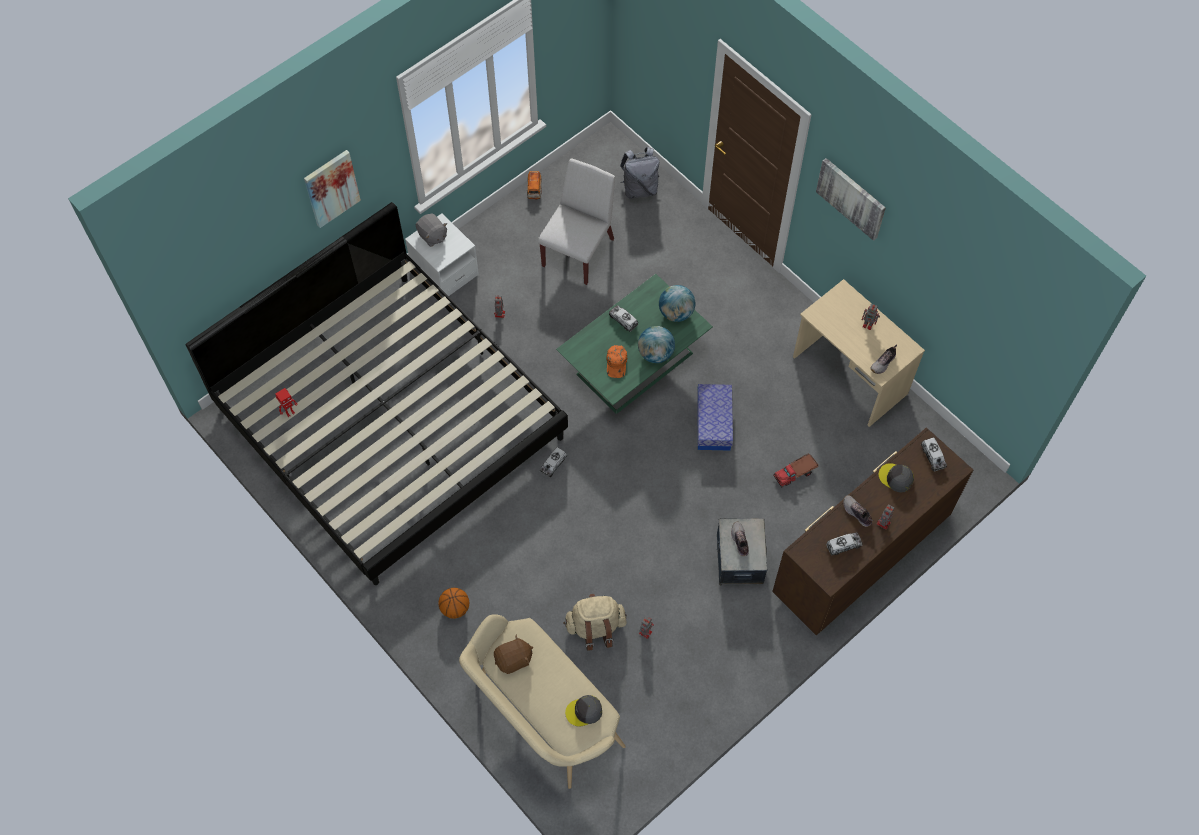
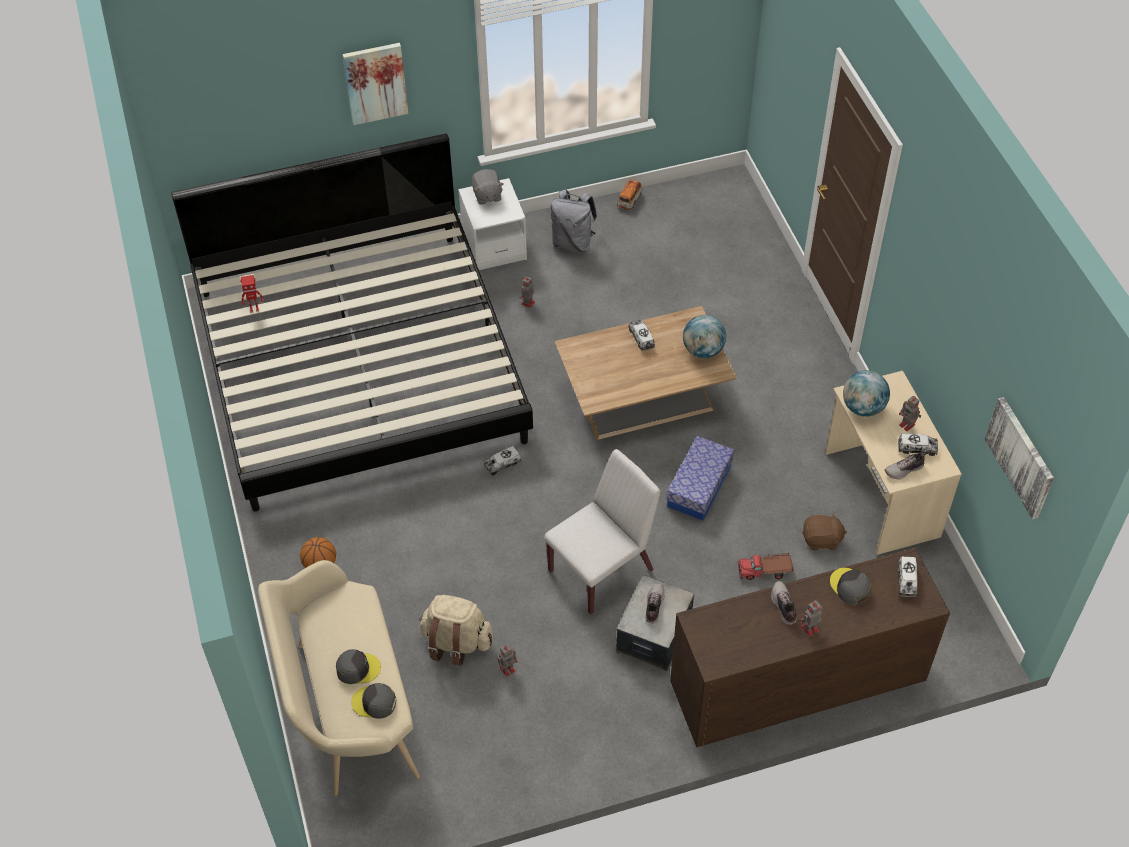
camera: 25 degrees right, 10 degrees down
(513, 660) = (331, 620): brown plush toy -> brown plush toy (821, 540)
(556, 690) = (357, 668): none -> grey cap
(578, 251) = (643, 272): white chair -> white chair (602, 569)
(617, 363) = (611, 377): orange cap -> none
(633, 365) = (642, 399): green coffee table -> brown coffee table
(640, 188) = (741, 235): grey backpack -> grey backpack (573, 242)
(655, 353) = (658, 382): globe -> globe (862, 407)
(843, 545) = (749, 634): toy truck -> toy truck (917, 448)
(851, 198) = (923, 258): picture -> picture (1021, 457)

